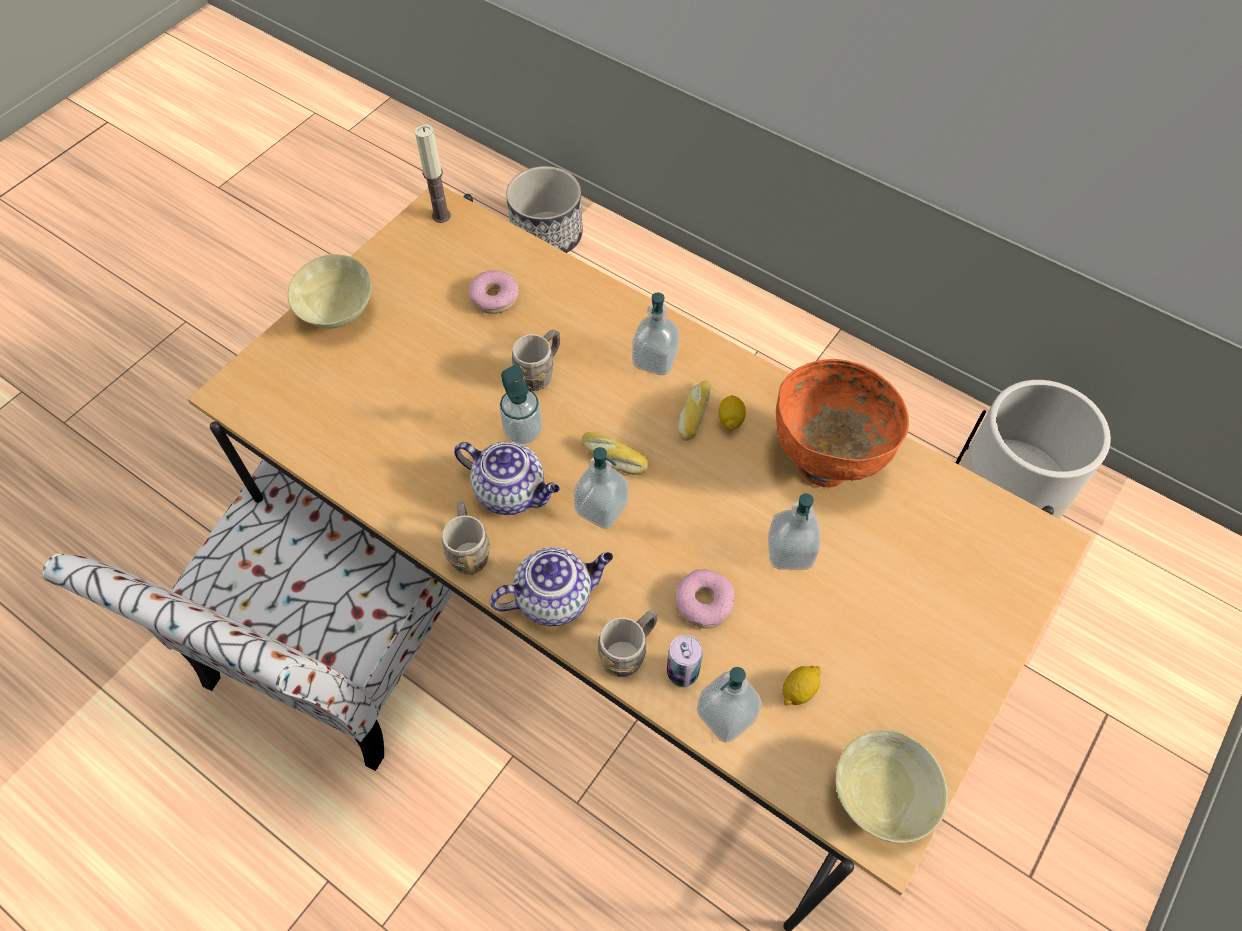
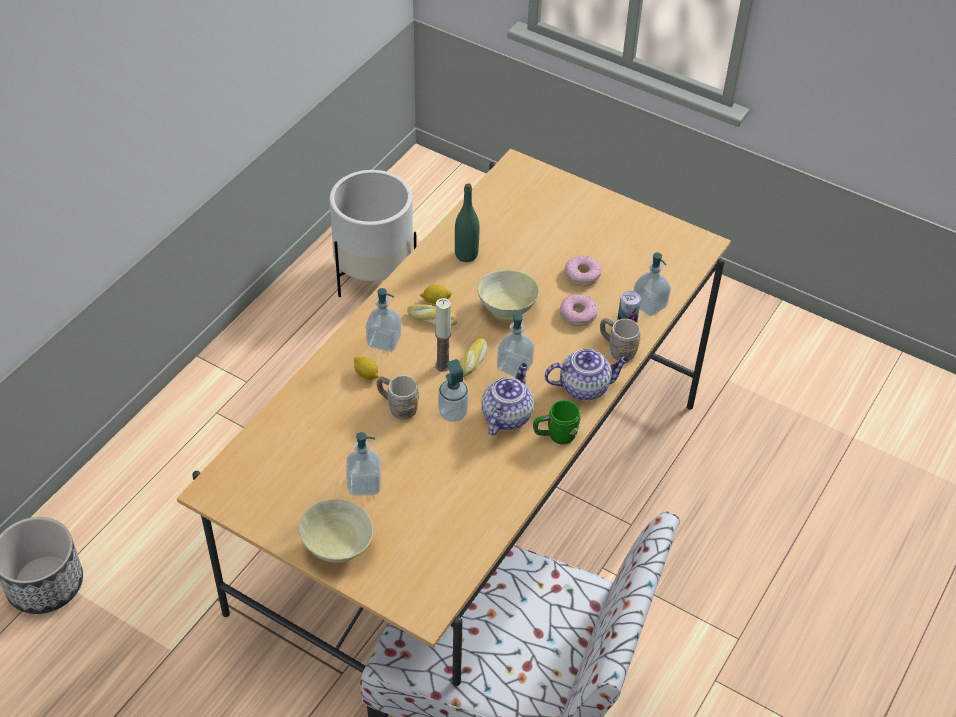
camera: 95 degrees left, 10 degrees down
(441, 216) = (222, 487): candle -> candle (442, 365)
(469, 549) = (555, 435): grey mug -> green mug
(494, 297) = (320, 441): donut -> donut (581, 275)
(555, 597) = (585, 387): teapot -> teapot turned 105 degrees clockwise
(790, 552) = (537, 274): soap dispenser -> soap dispenser (364, 484)
(799, 690) = (628, 274): lemon -> lemon (366, 374)
(826, 460) = (466, 255): orange bowl -> green bottle
(881, 799) = (684, 244): beige bowl -> beige bowl (508, 309)

